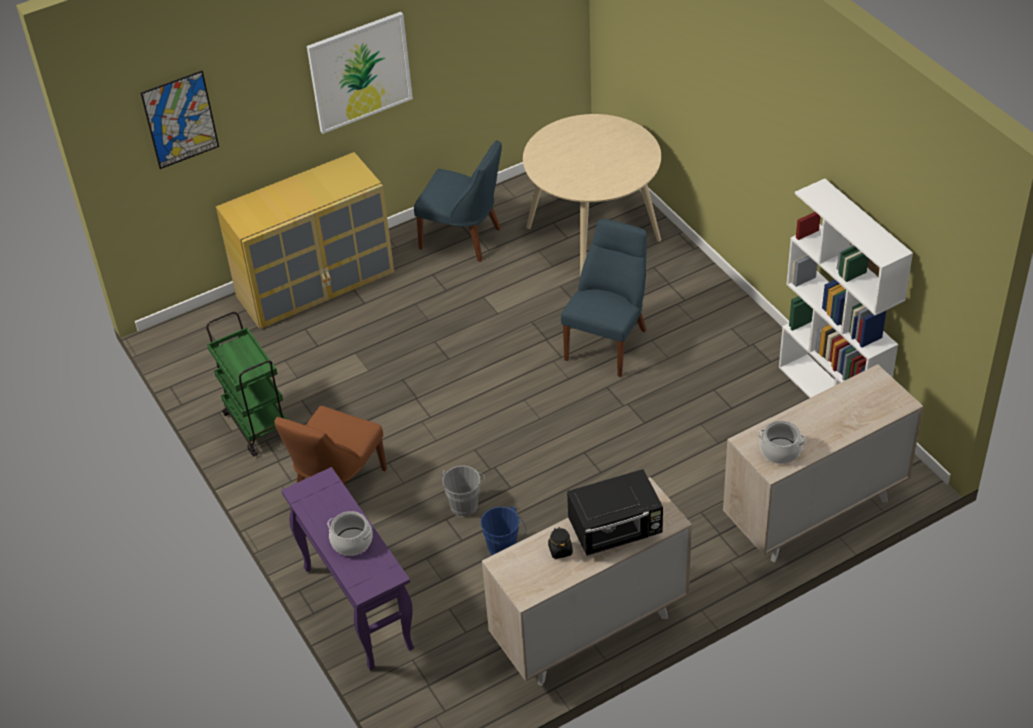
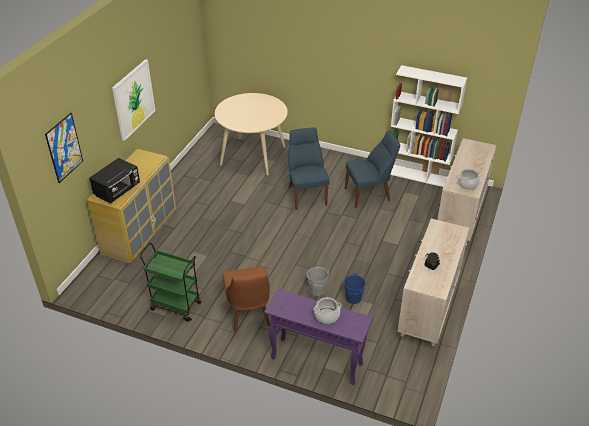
camera: 40 degrees left, 5 degrees down
(464, 239) = (195, 181): blue chair -> blue chair (369, 194)
(616, 530) = (444, 245): black microwave -> black microwave (118, 191)

